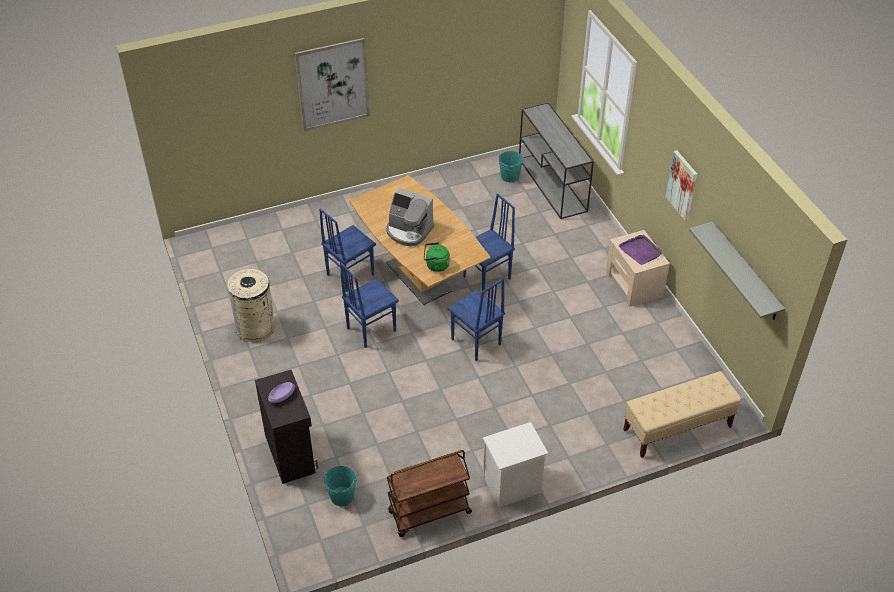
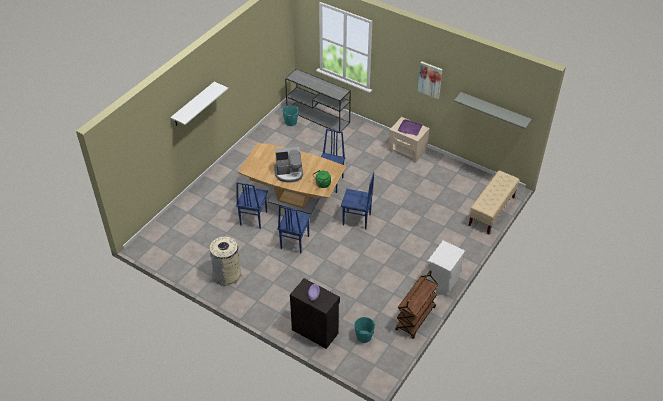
camera: 35 degrees left, 0 degrees up
(333, 84) = (193, 104): picture -> white shelf

